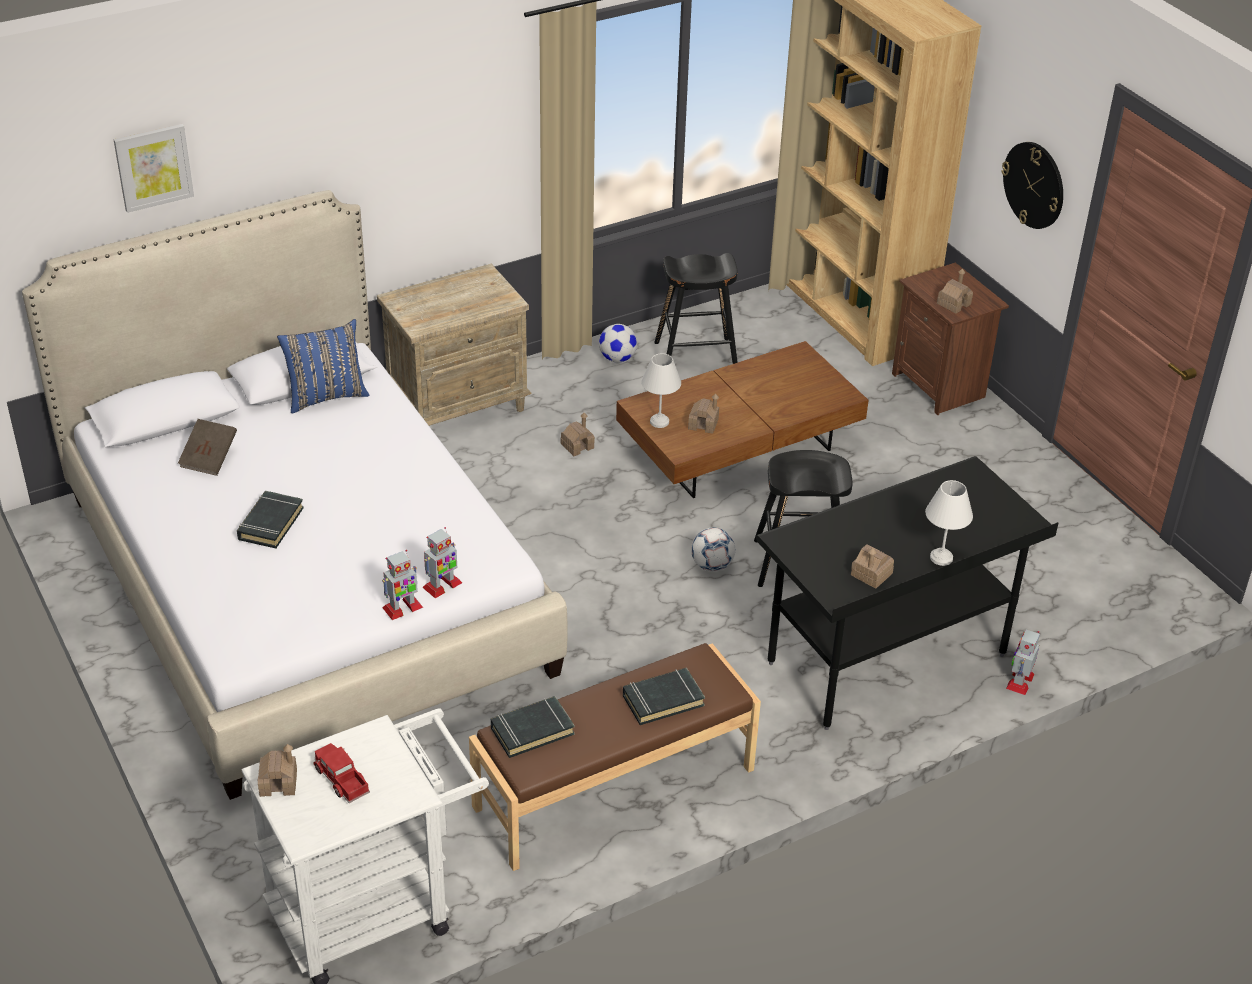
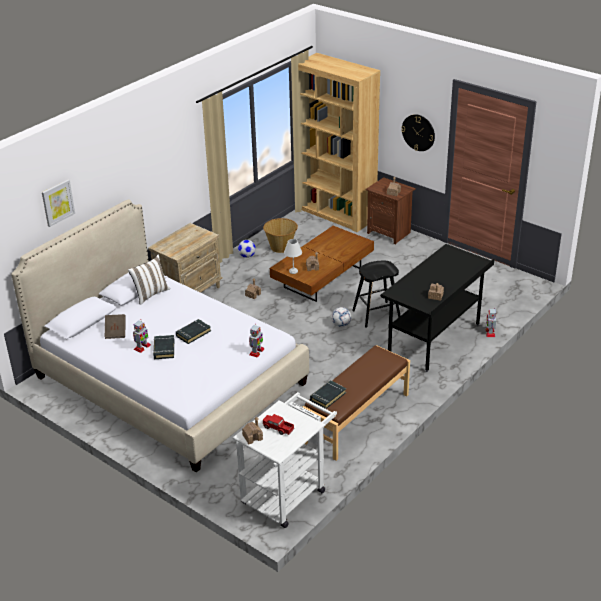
camera: 20 degrees left, 5 degrees down
(326, 396) = (150, 294): blue pillow -> white pillow
(402, 608) = (245, 365): toy robot -> toy robot (142, 347)
(662, 700) = (372, 370): black book -> black book (193, 333)
(696, 358) = (281, 247): black stool -> basket
(940, 558) = (457, 283): white table lamp -> none

